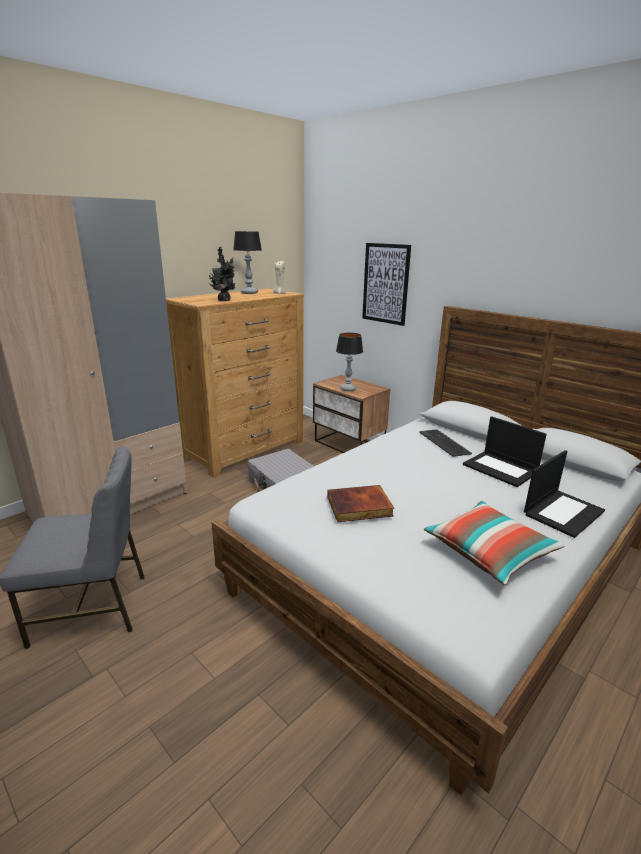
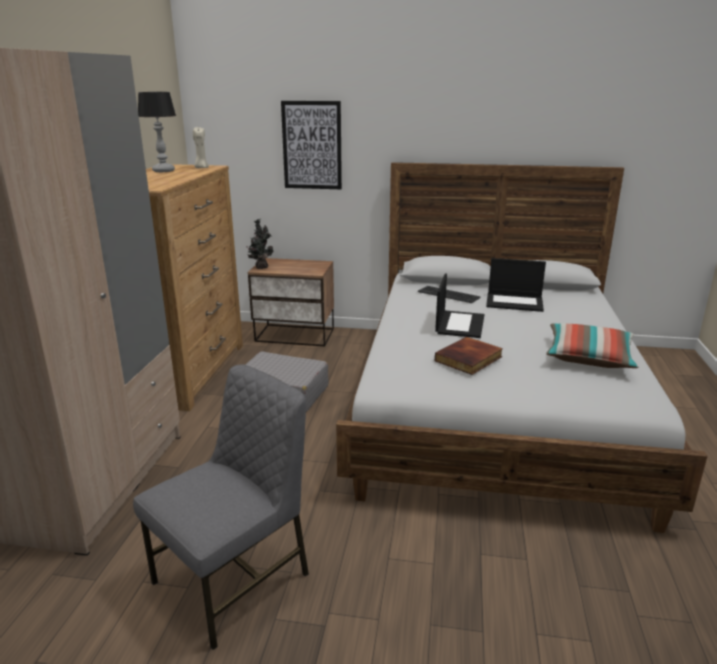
camera: 35 degrees left, 0 degrees up
(224, 300) = (167, 181): potted plant -> potted plant (261, 267)
(348, 389) = (294, 270): table lamp -> none
(563, 512) = (590, 318): laptop -> laptop (459, 324)

